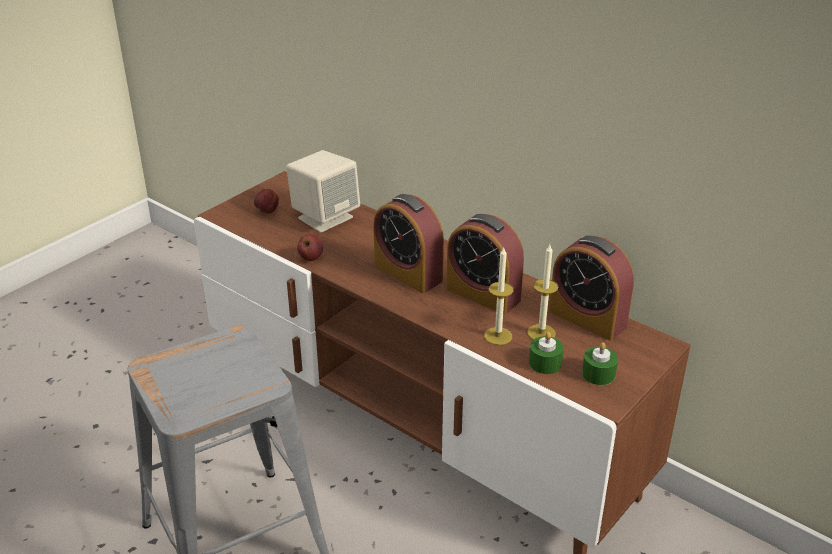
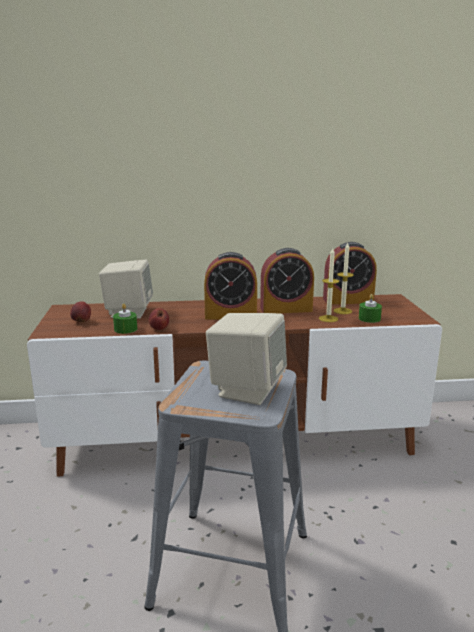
camera: 45 degrees left, 15 degrees down
(216, 384) = (247, 389): none -> beige speaker
(598, 374) = (396, 313): green candle -> green candle (125, 329)

